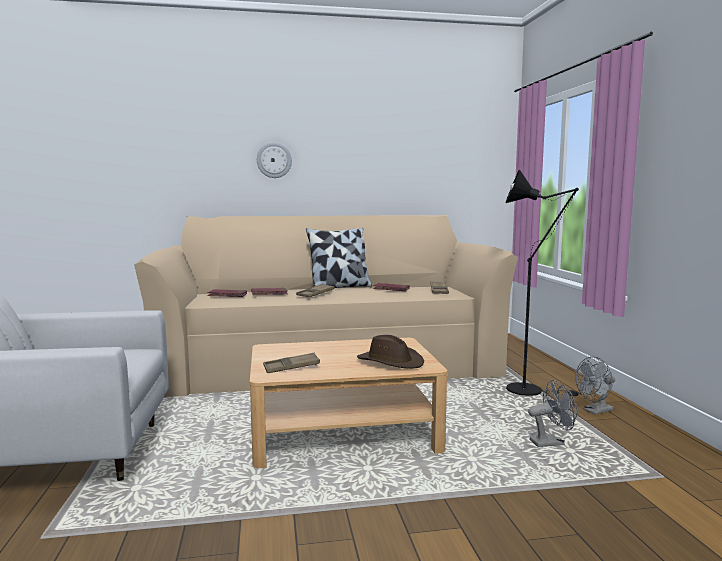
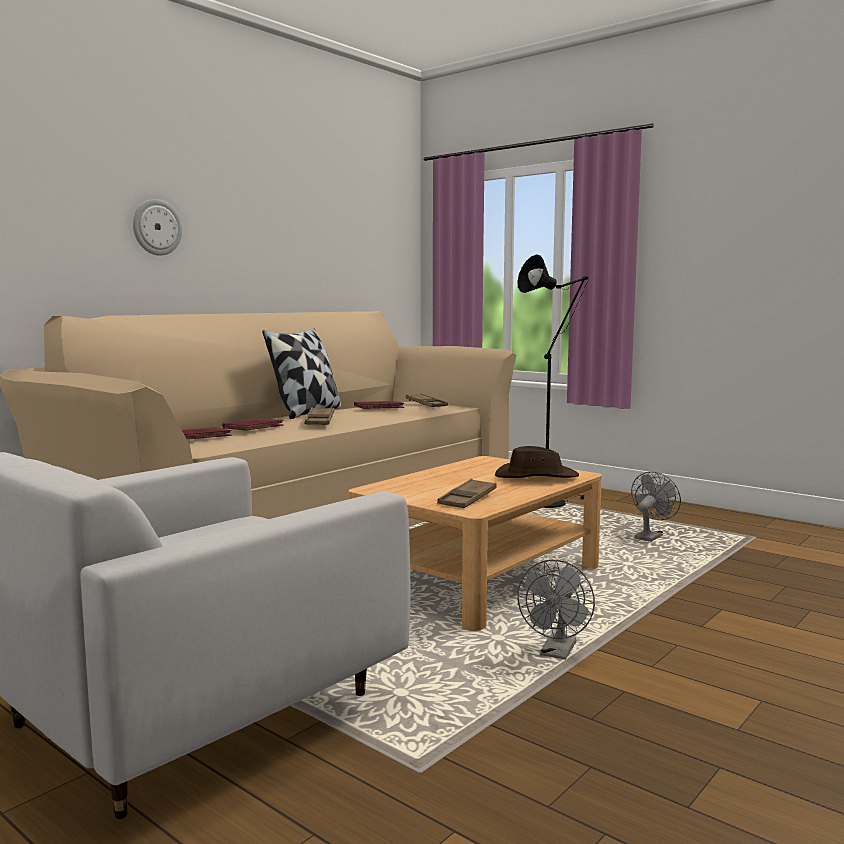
camera: 40 degrees left, 0 degrees up
(595, 411) = (629, 506): grey fan -> grey fan (557, 653)

